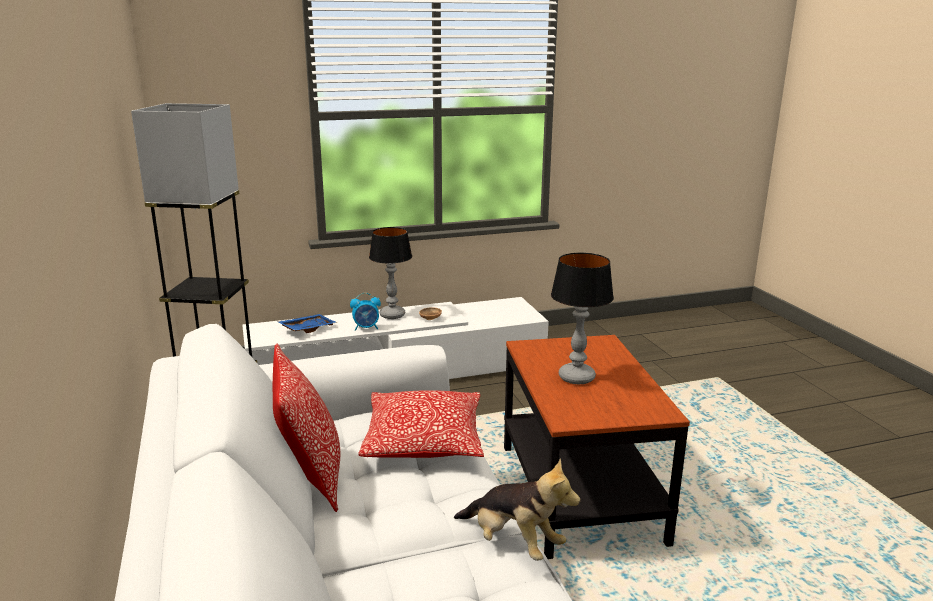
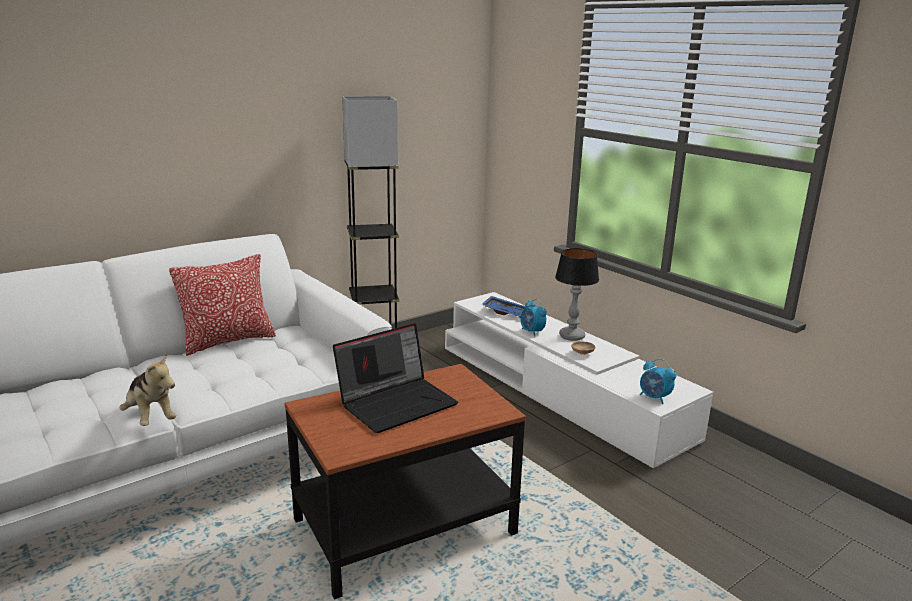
camera: 70 degrees right, 0 degrees up
(424, 441) = (285, 368): pillow -> none
(513, 543) = (150, 417): plush toy -> plush toy turned 60 degrees counterclockwise
(520, 315) = (654, 398): none -> alarm clock
(575, 377) = (397, 402): table lamp -> laptop

